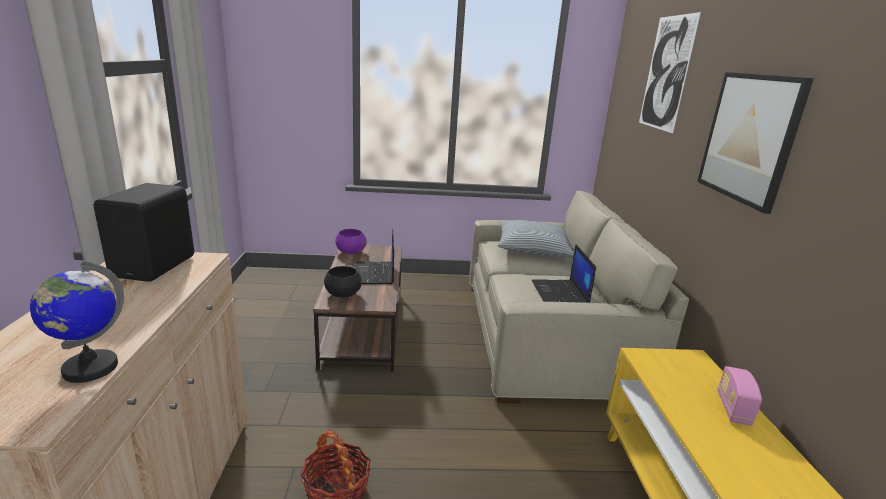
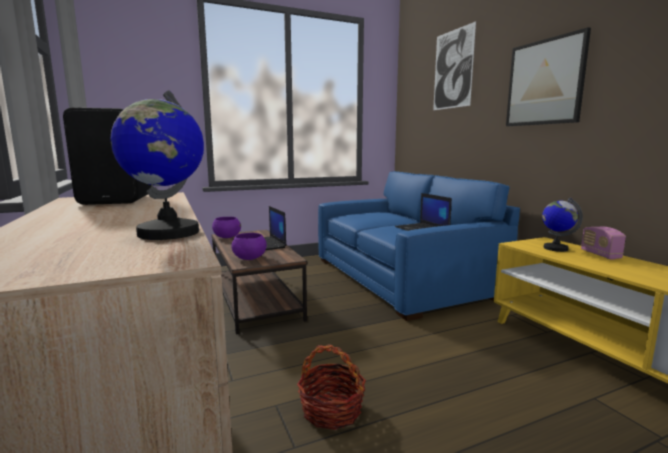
camera: 20 degrees left, 10 degrees down
(343, 294) = (249, 258): black bowl -> purple bowl
(533, 248) = (373, 214): pillow -> none
(548, 334) = (402, 277): beige sofa -> blue sofa
(684, 379) = (555, 248): none -> globe

